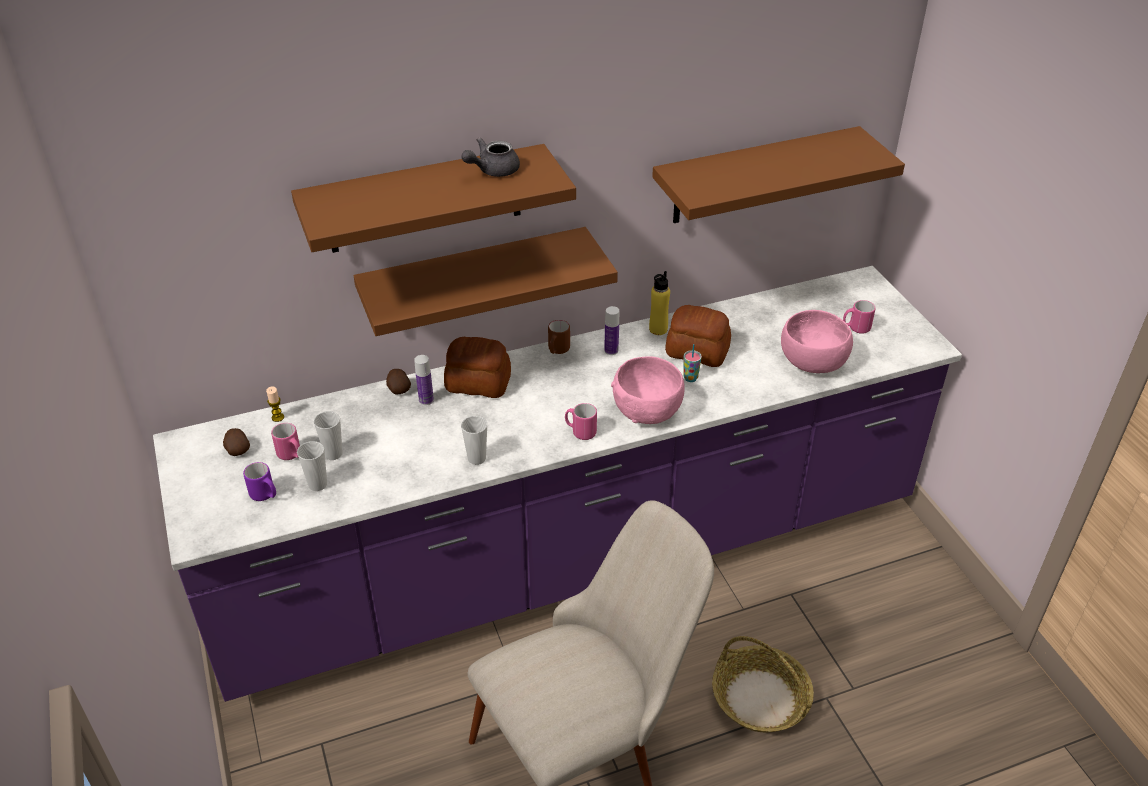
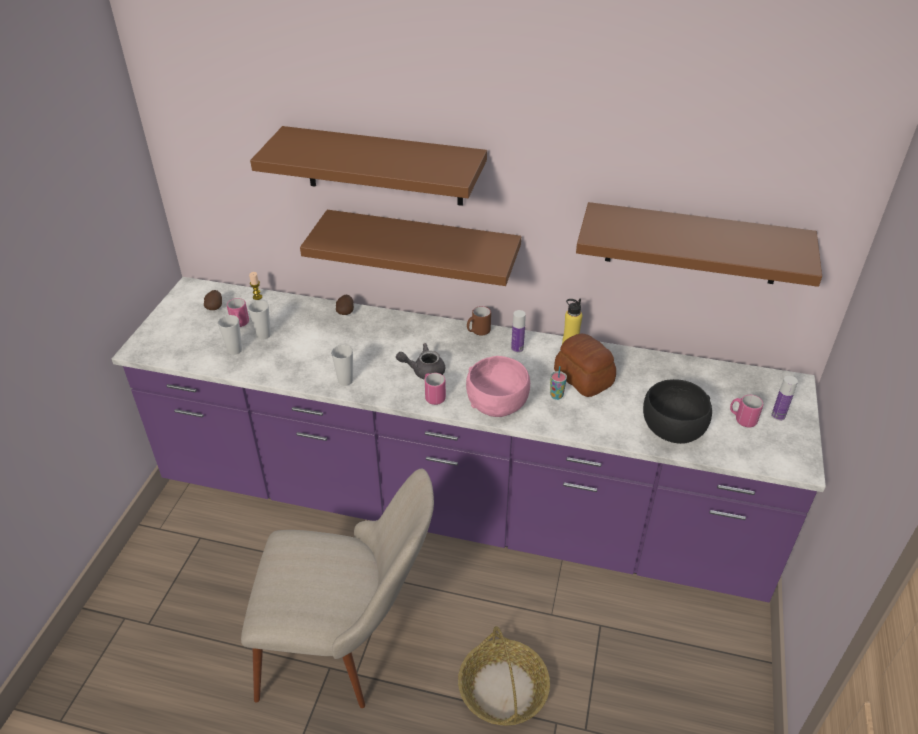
camera: 35 degrees right, 0 degrees up
(265, 495) = (200, 342): purple mug -> none
(426, 400) = (355, 326): bottle -> bottle (778, 416)
(478, 383) = (400, 331): bread -> none
(492, 170) = (424, 156): grey teapot -> grey teapot (424, 371)
(813, 362) = (673, 430): pink bowl -> black bowl

